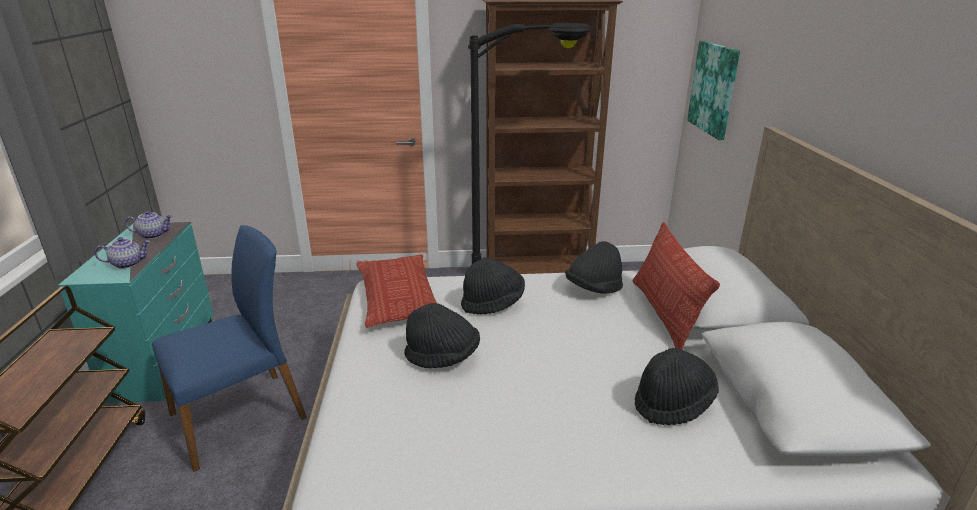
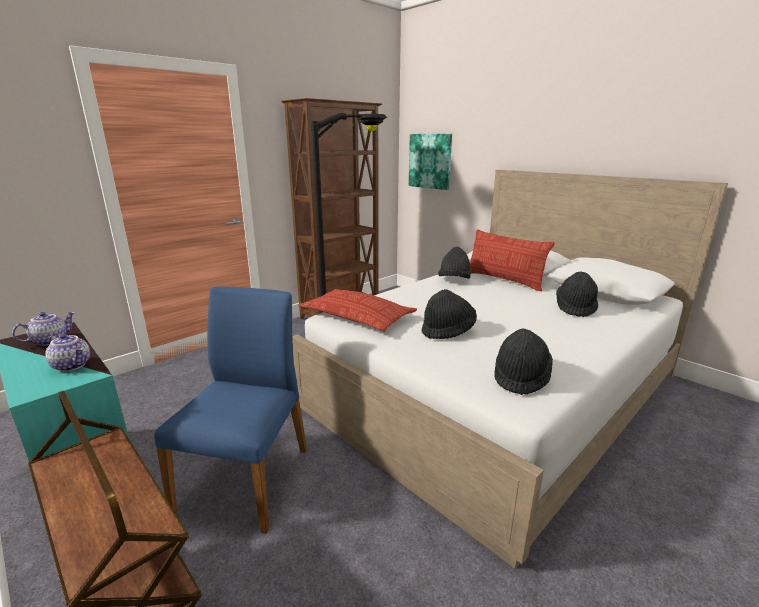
camera: 40 degrees left, 5 degrees down
(128, 264) = (73, 365): teapot -> teapot turned 90 degrees clockwise
(493, 303) = (419, 301): black hat -> black hat (521, 377)

